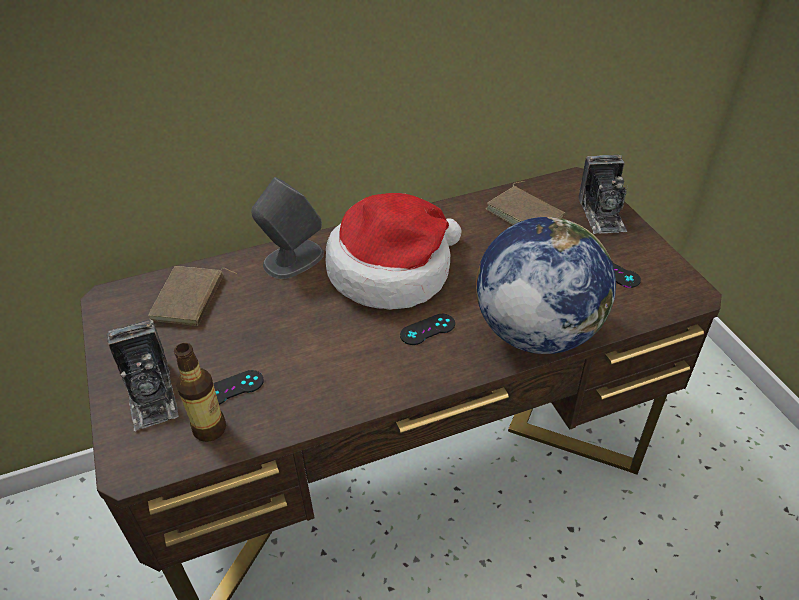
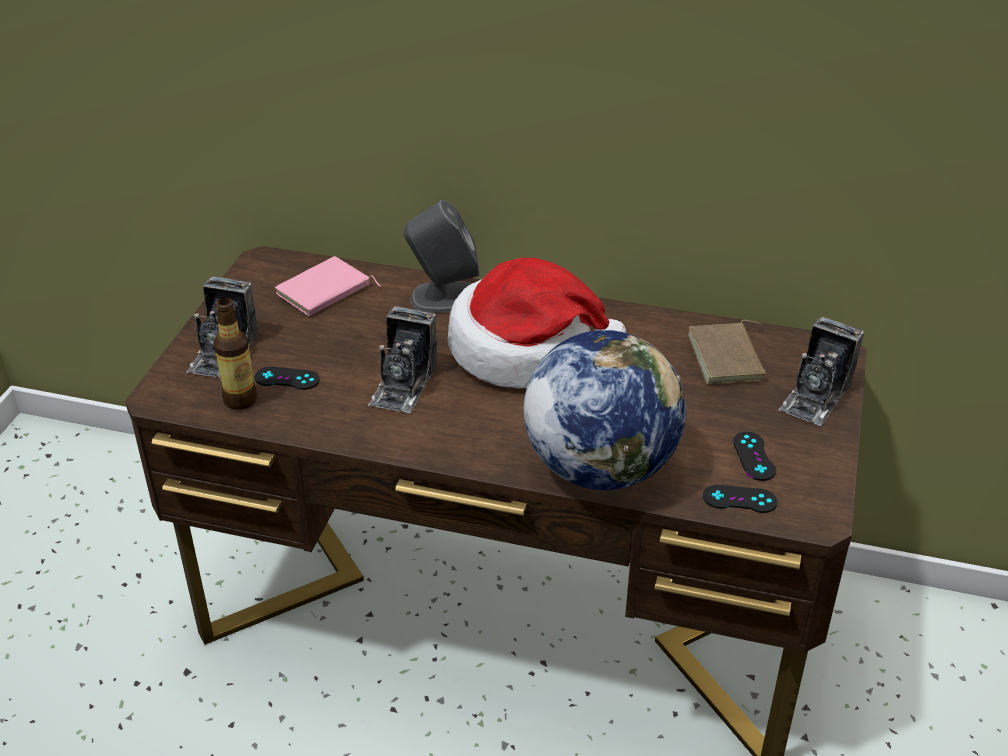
camera: 35 degrees right, 5 degrees down
(190, 299) = (325, 292): brown book -> pink book
(333, 343) = (403, 385): none -> camera
(427, 329) = (499, 415): black game controller -> black game controller (739, 499)

